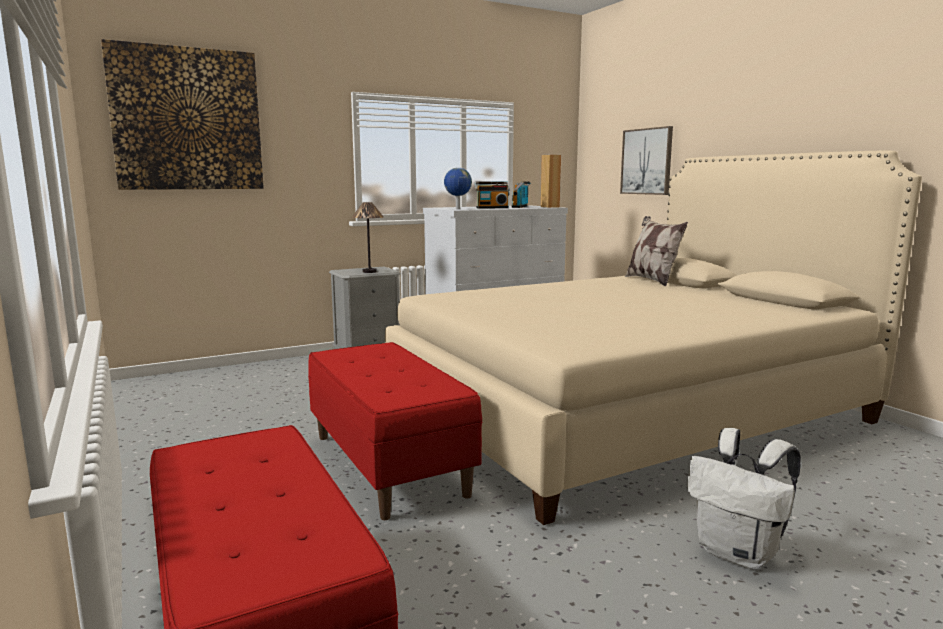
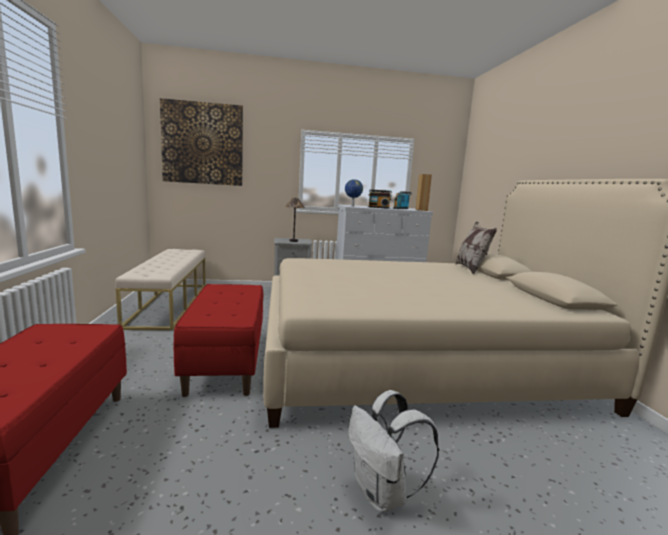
camera: 20 degrees right, 0 degrees up
(187, 404) = (169, 304): none -> beige bench
(646, 161) = (499, 182): picture -> none

